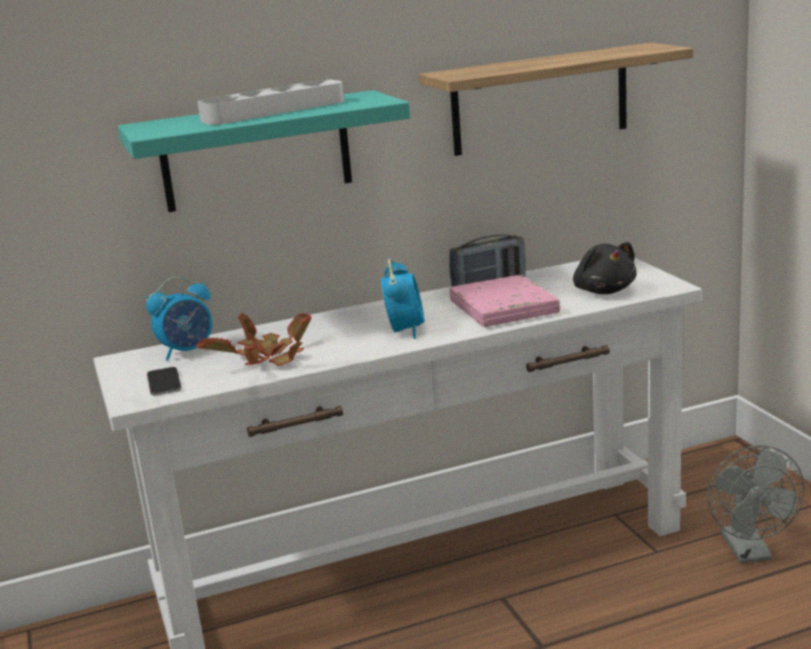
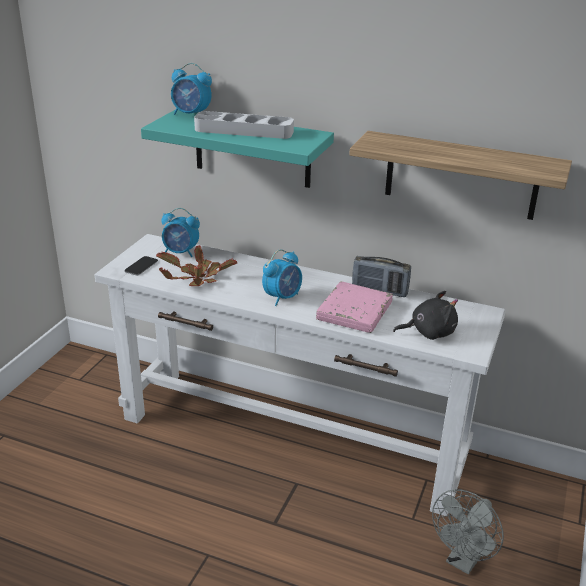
camera: 40 degrees right, 10 degrees up
(160, 121) = (191, 115): none -> alarm clock
(604, 291) = (429, 332): black plush toy -> black plush toy turned 120 degrees counterclockwise

